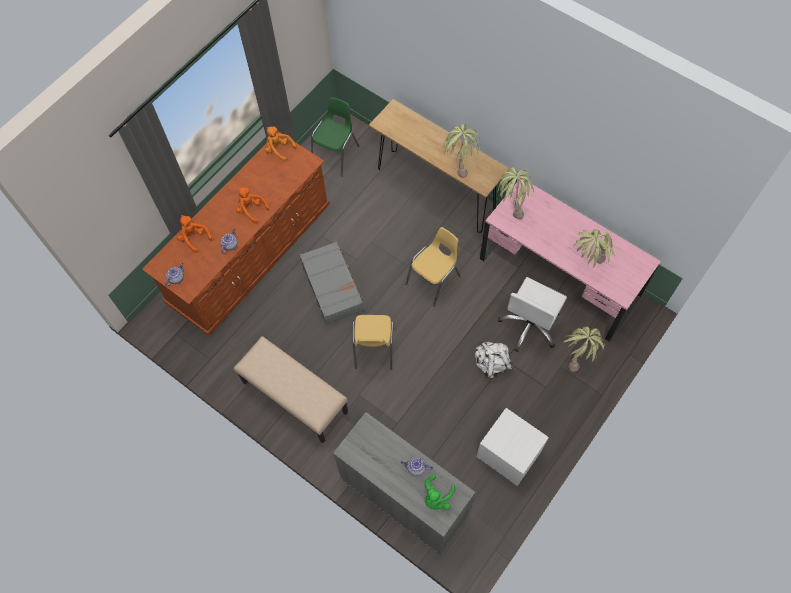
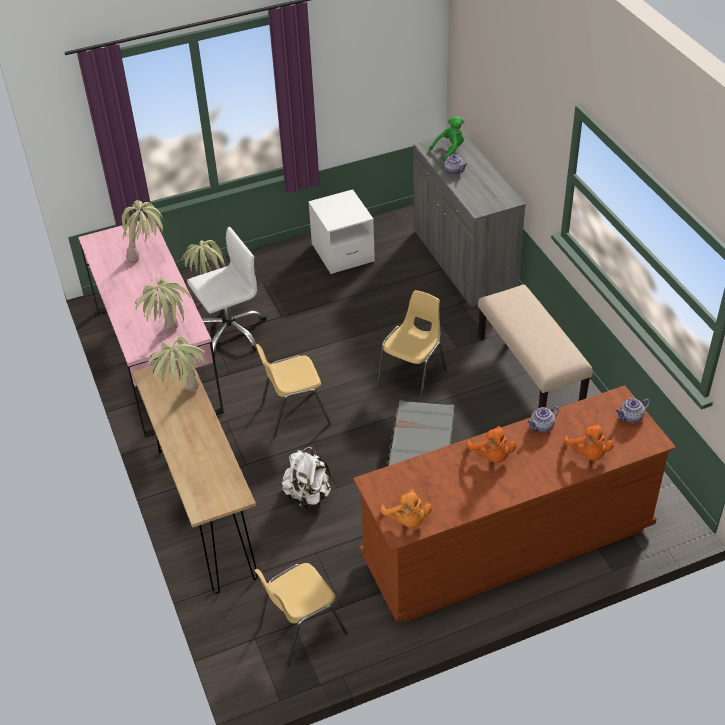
camera: 150 degrees left, 20 degrees down
(336, 155) = (301, 630): green chair -> yellow chair
(492, 364) = (298, 318): white backpack -> white backpack (308, 495)

